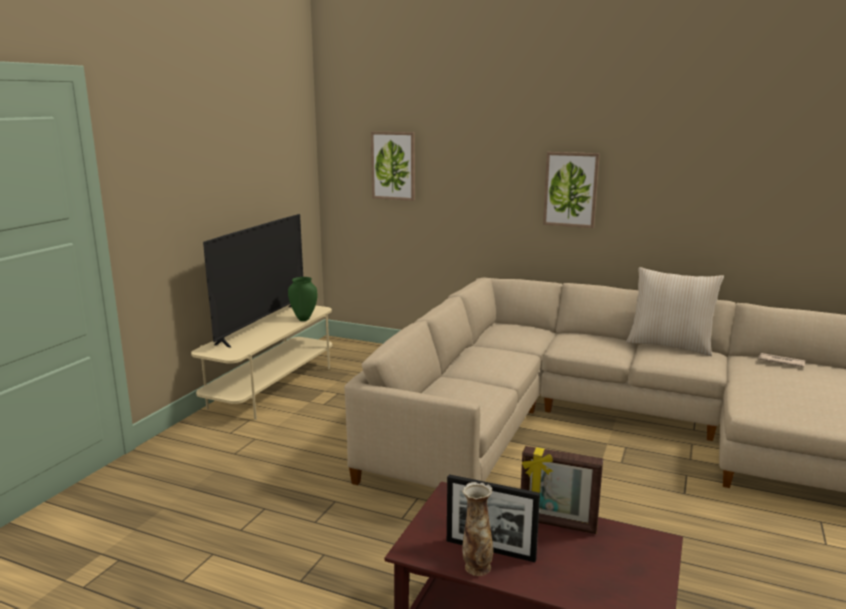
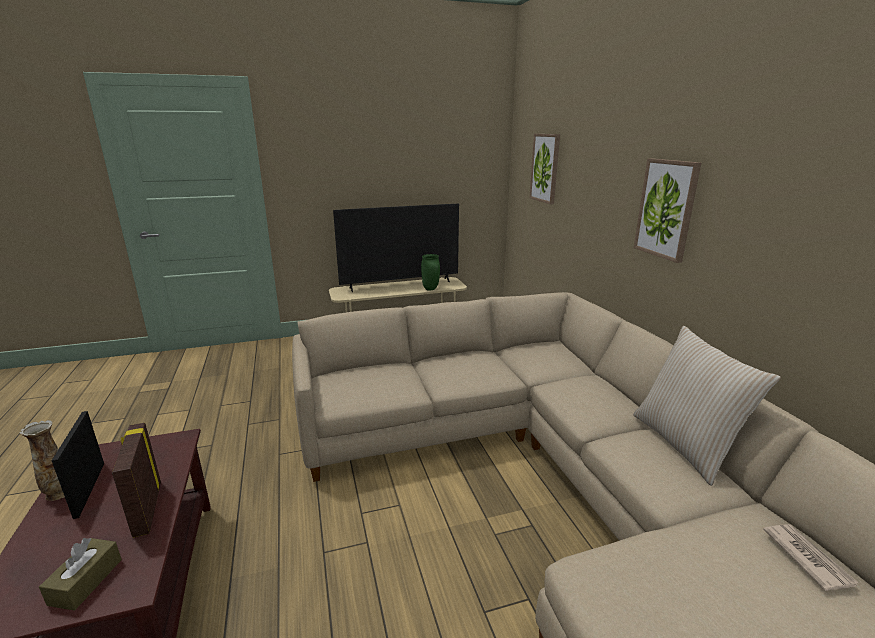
camera: 50 degrees right, 5 degrees up
(634, 561) = (86, 581): none -> brown tissue box

